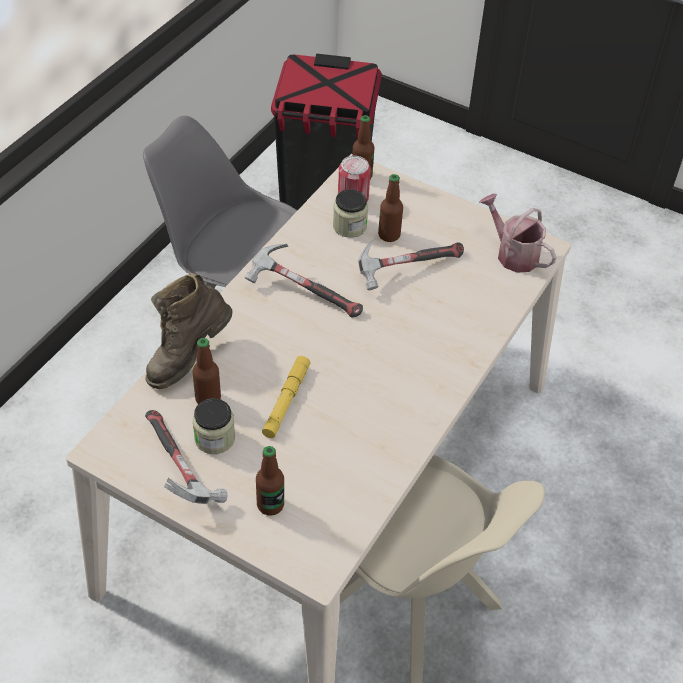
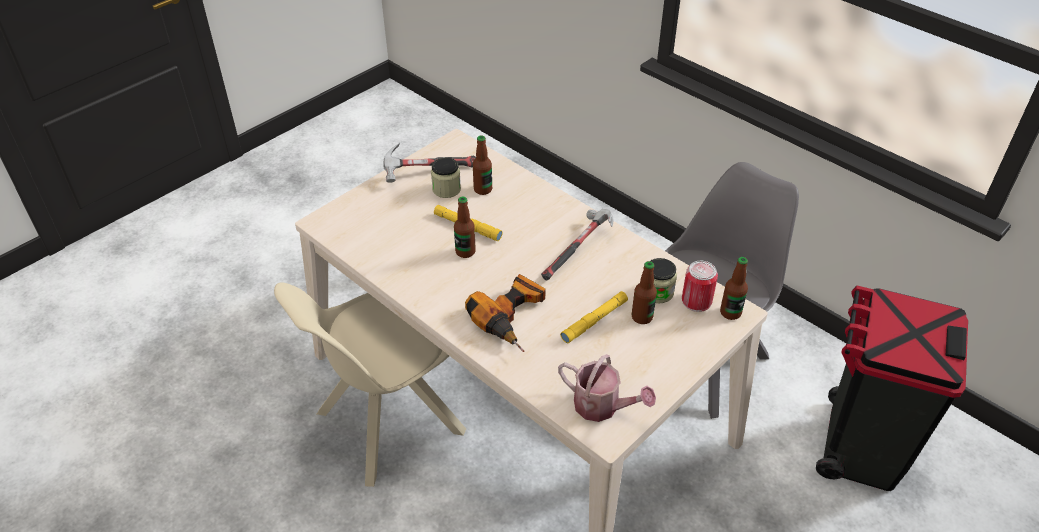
camera: 105 degrees right, 5 degrees down
(187, 357) = (525, 184): brown boot -> none
(270, 505) = (381, 208): bottle -> bottle (465, 252)
(406, 269) = (594, 321): hammer -> yellow flashlight
(425, 333) = (513, 317): none -> power drill
(513, 253) = (602, 406): watering can -> watering can turned 60 degrees clockwise

